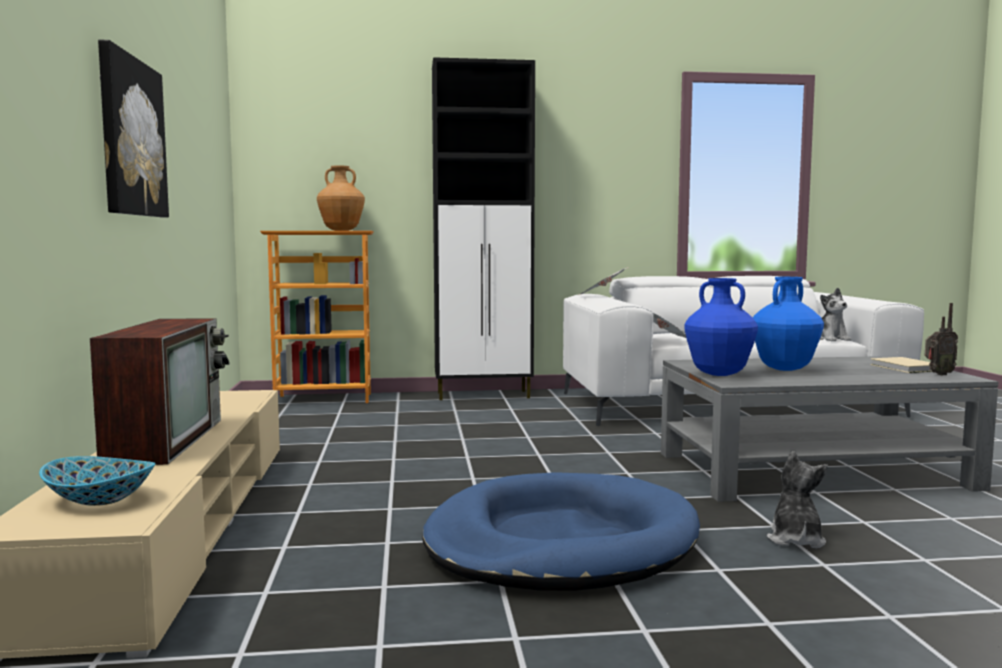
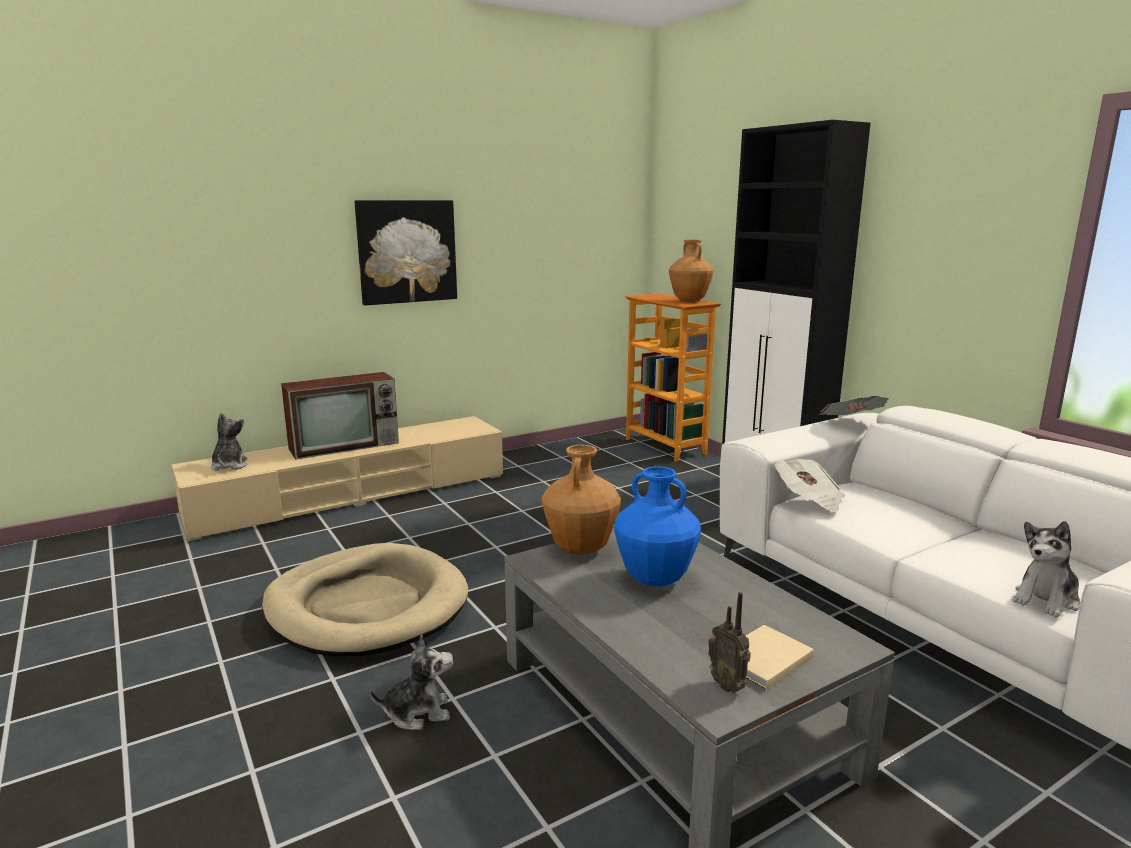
camera: 65 degrees right, 10 degrees up
(99, 500) = (229, 466): bowl -> plush toy
(560, 542) = (367, 606): blue dog bed -> beige dog bed
(718, 374) = (580, 548): blue vase -> brown vase

